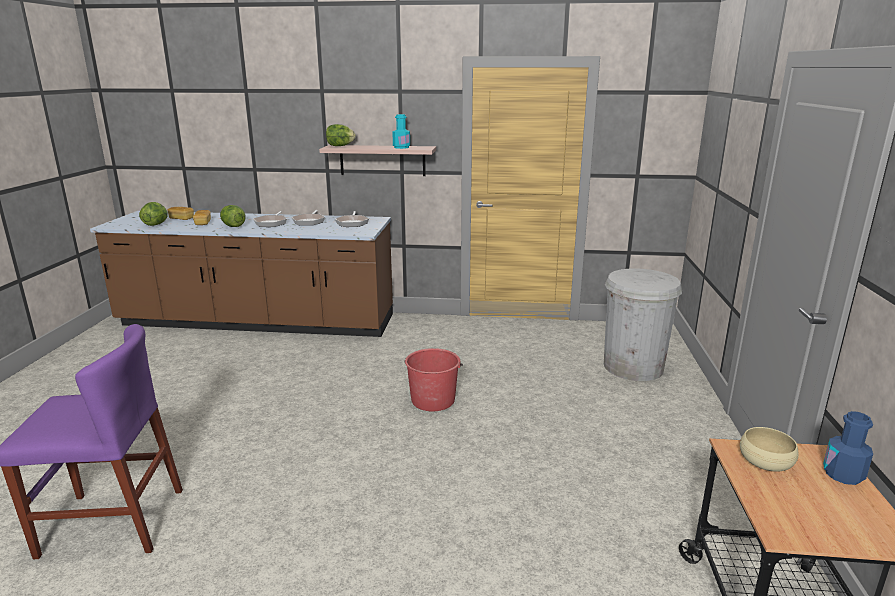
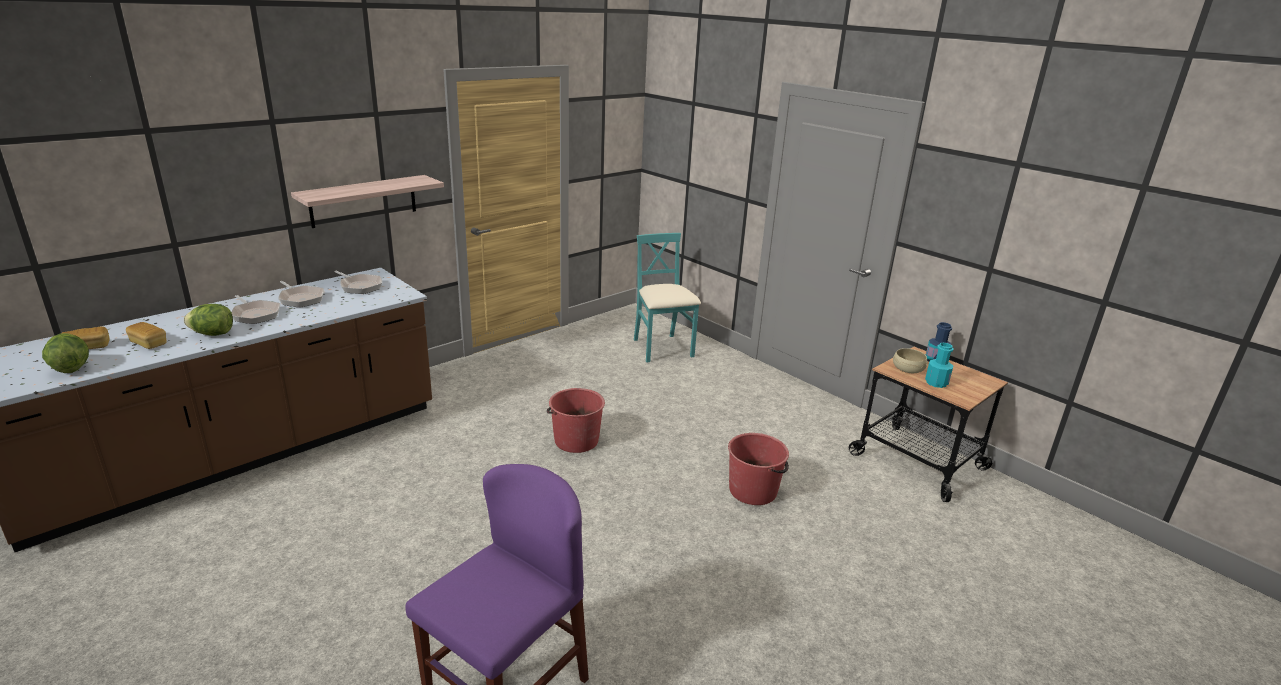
camera: 50 degrees left, 5 degrees up
(340, 146) = (317, 192): lettuce -> none
(401, 147) = (398, 183): turquoise bottle -> turquoise bottle (936, 383)
(505, 519) = (753, 490): none -> red bucket
(633, 367) = (662, 348): white trash can -> turquoise chair

